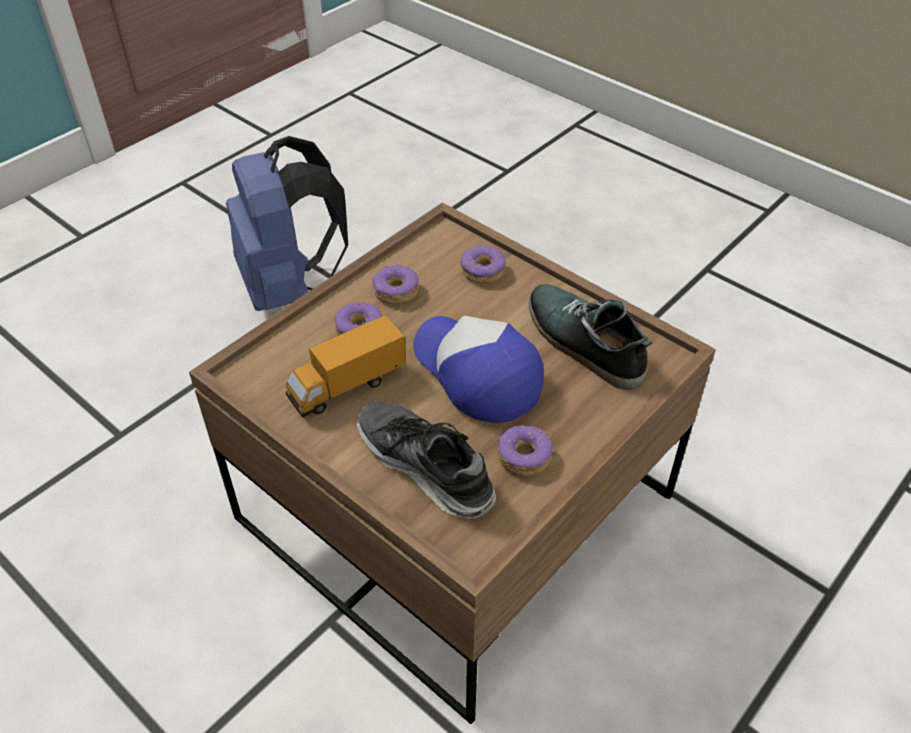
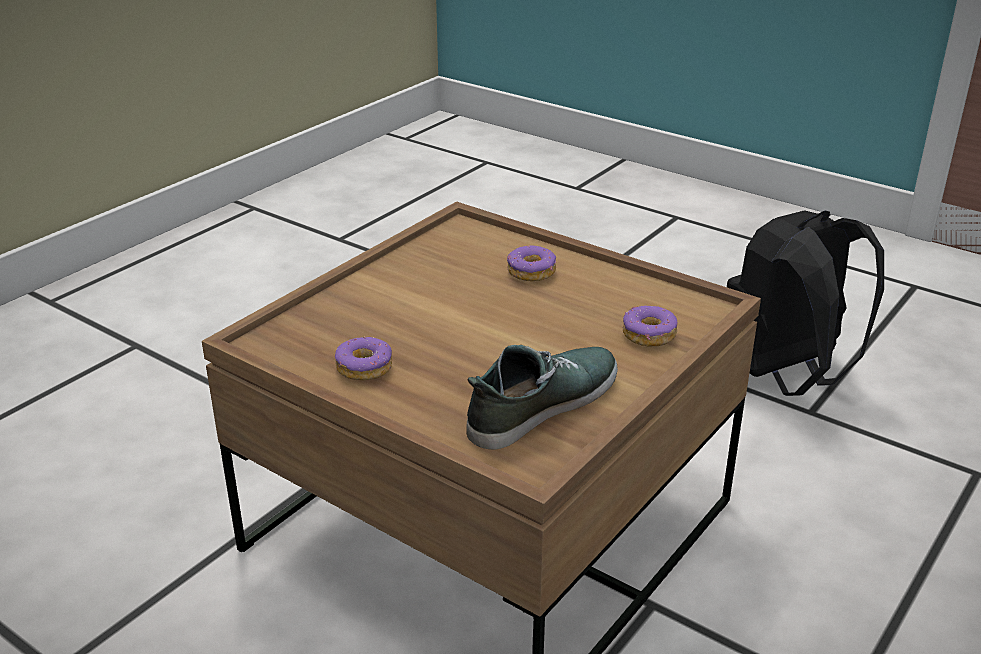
camera: 85 degrees right, 15 degrees down
(289, 286) = (784, 376): blue backpack -> black backpack
(347, 386) = (452, 272): toy truck -> none
(395, 291) = (595, 286): donut -> none
(425, 467) = (352, 316): shoe -> none
(476, 373) = (479, 337): cap -> none

